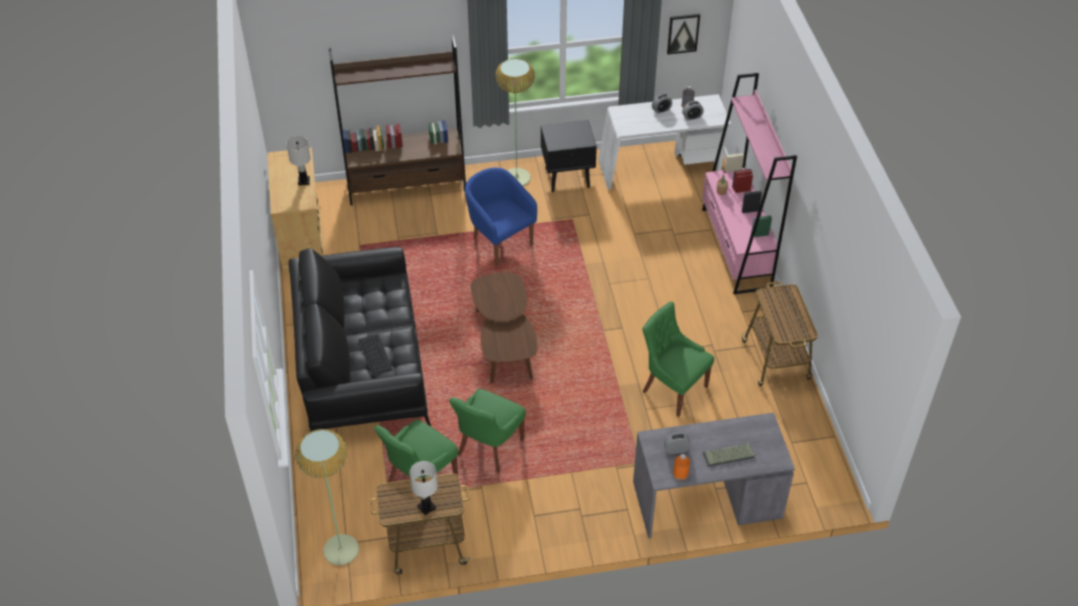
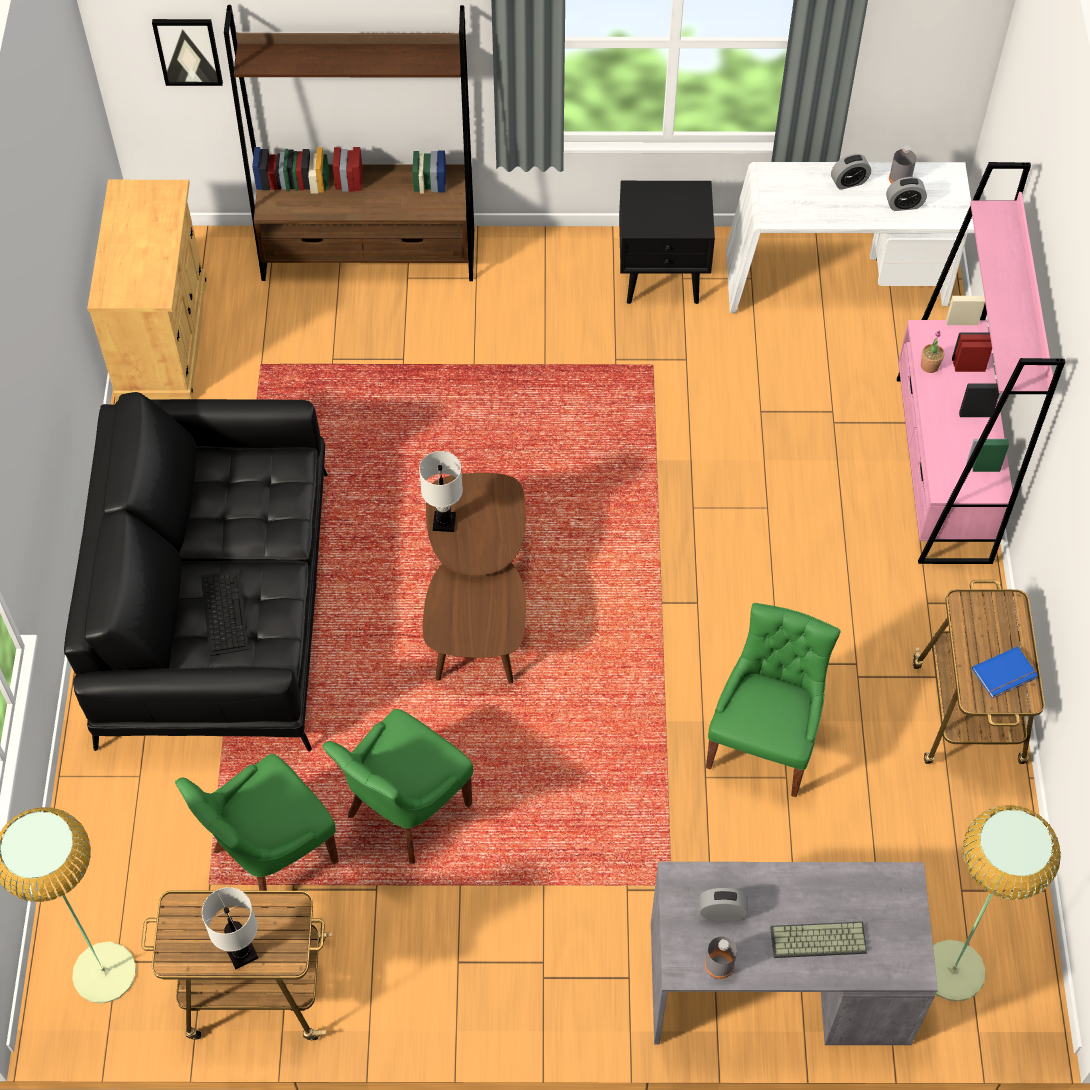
camera: 10 degrees right, 10 degrees up
(303, 181) = (159, 248): white table lamp -> white table lamp (444, 522)
(499, 243) = (510, 395): blue armchair -> none
(517, 178) = (570, 265): floor lamp -> floor lamp (953, 971)
(673, 388) = (764, 743): green chair -> green chair turned 60 degrees clockwise
(680, 473) = (719, 964): orange bottle -> grey bottle
(683, 33) = (909, 44): picture -> picture (188, 51)
(794, 323) = (1005, 674): none -> blue book

